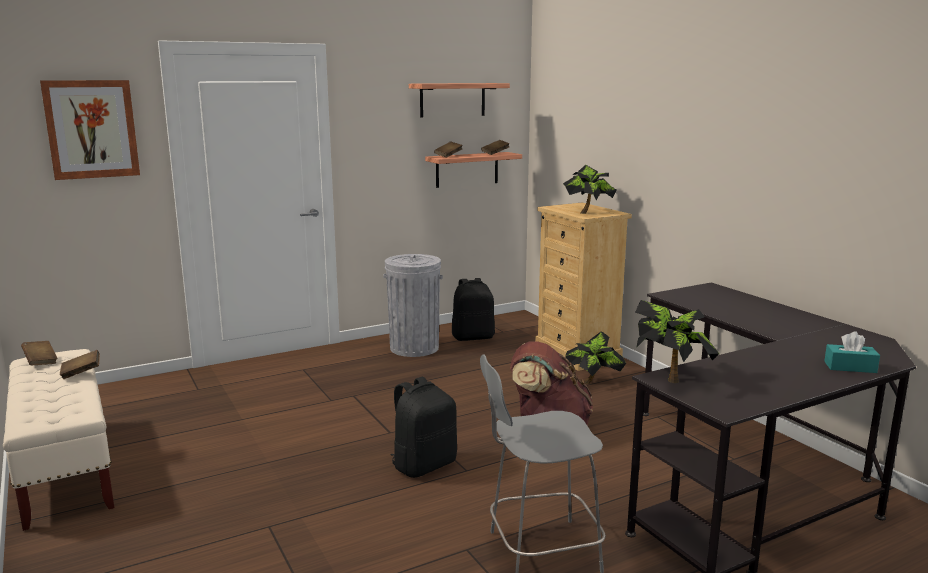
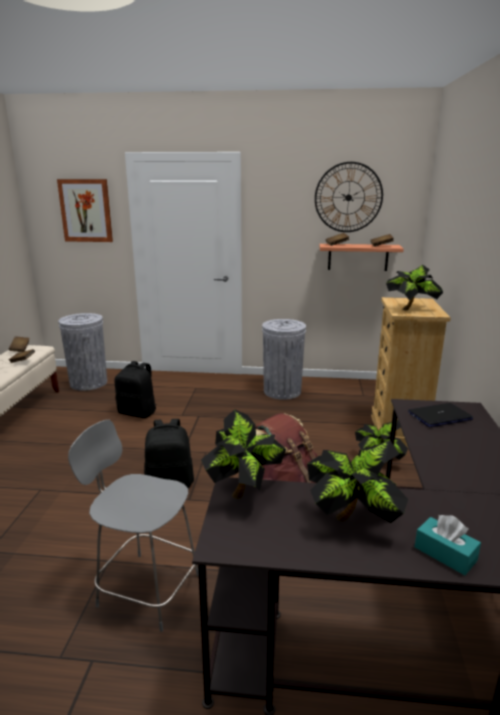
camera: 35 degrees right, 5 degrees up
(131, 401) = (88, 383): none -> grey trash can
(452, 100) = (348, 197): shelf -> wall clock
(473, 337) = (334, 394): black backpack -> black backpack (138, 412)
(702, 296) = (439, 416): none -> laptop
(773, 369) = (353, 520): none -> potted plant

